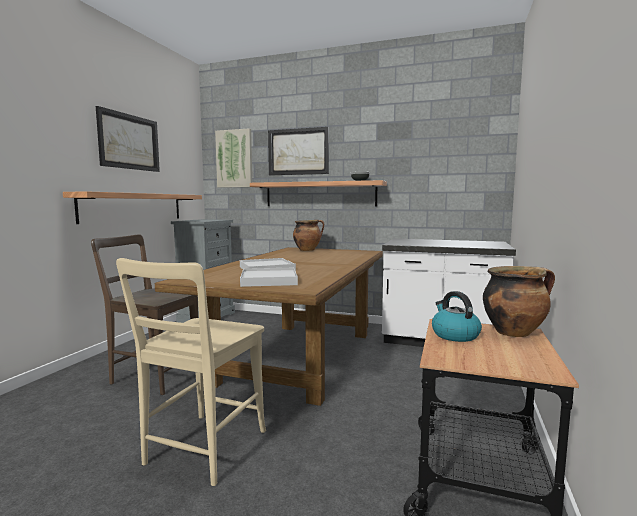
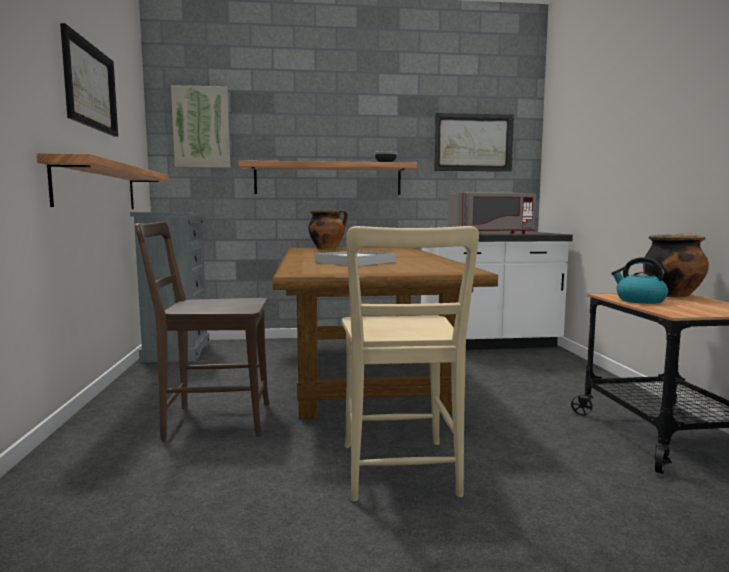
camera: 25 degrees left, 0 degrees up
(268, 280) = (402, 268): white tray -> none
(298, 152) = (298, 123): picture -> picture (473, 143)
(438, 244) = (491, 233): none -> grey microwave

